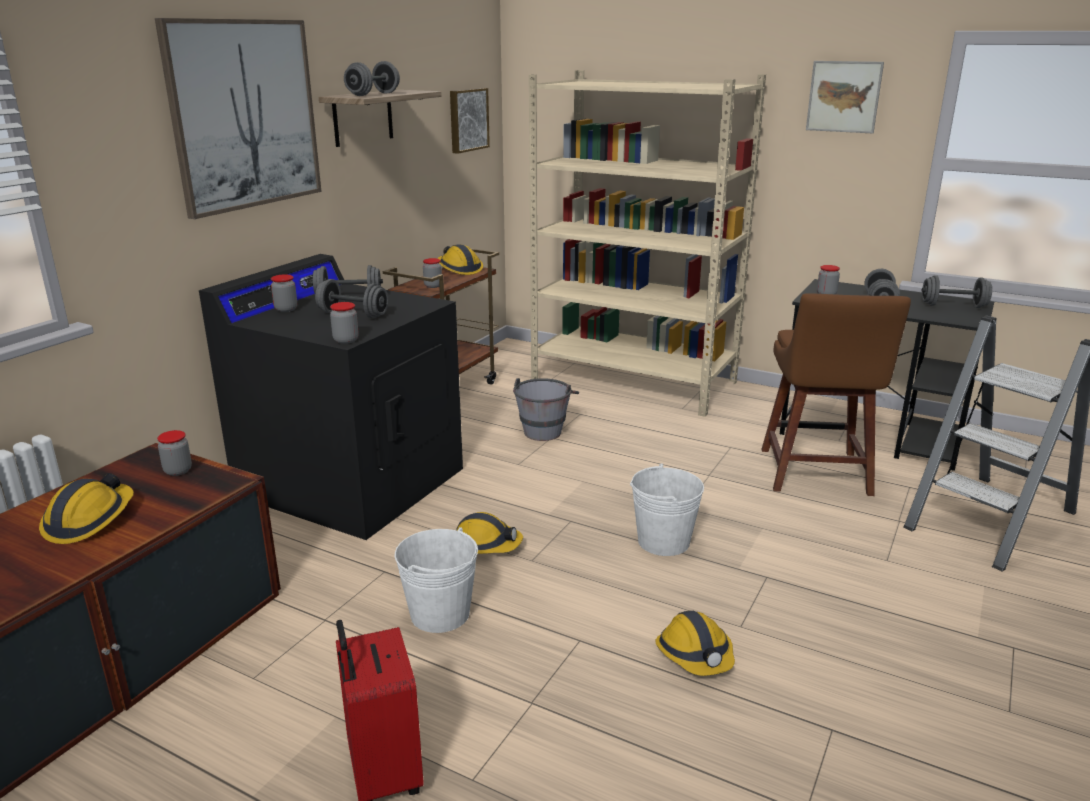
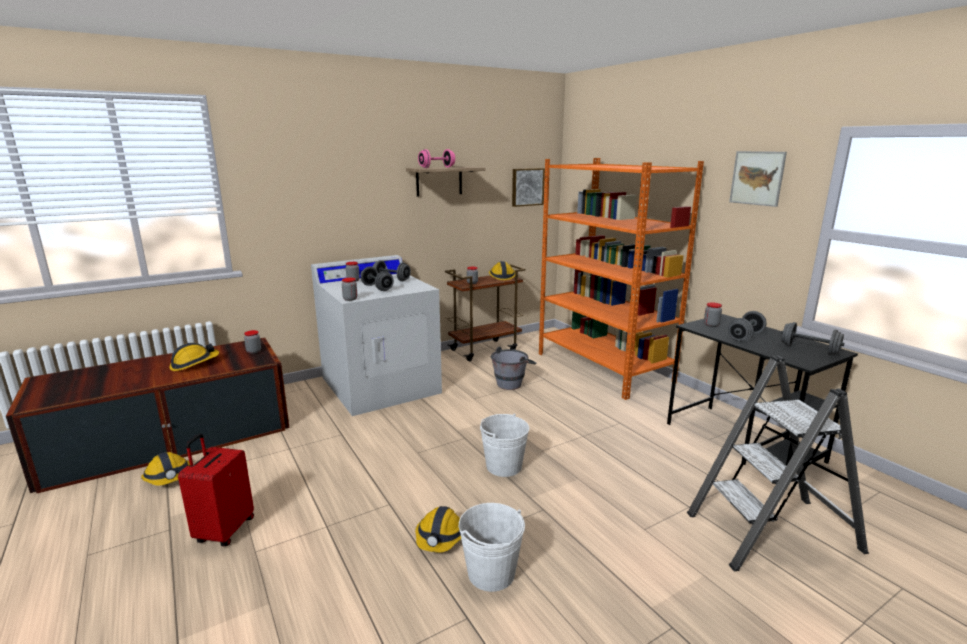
camera: 30 degrees right, 5 degrees down
(245, 115) = (353, 175): picture -> none
(352, 481) = (381, 385): black washing machine -> white washing machine
(373, 94) = (437, 167): grey dumbbell -> pink dumbbell
(440, 614) = (340, 464): white bucket -> white bucket (491, 573)
(486, 546) = (403, 437): hard hat -> hard hat (168, 477)
(633, 381) = (603, 367): beige bookcase -> orange bookcase
(815, 474) = (661, 456): brown stool -> none

